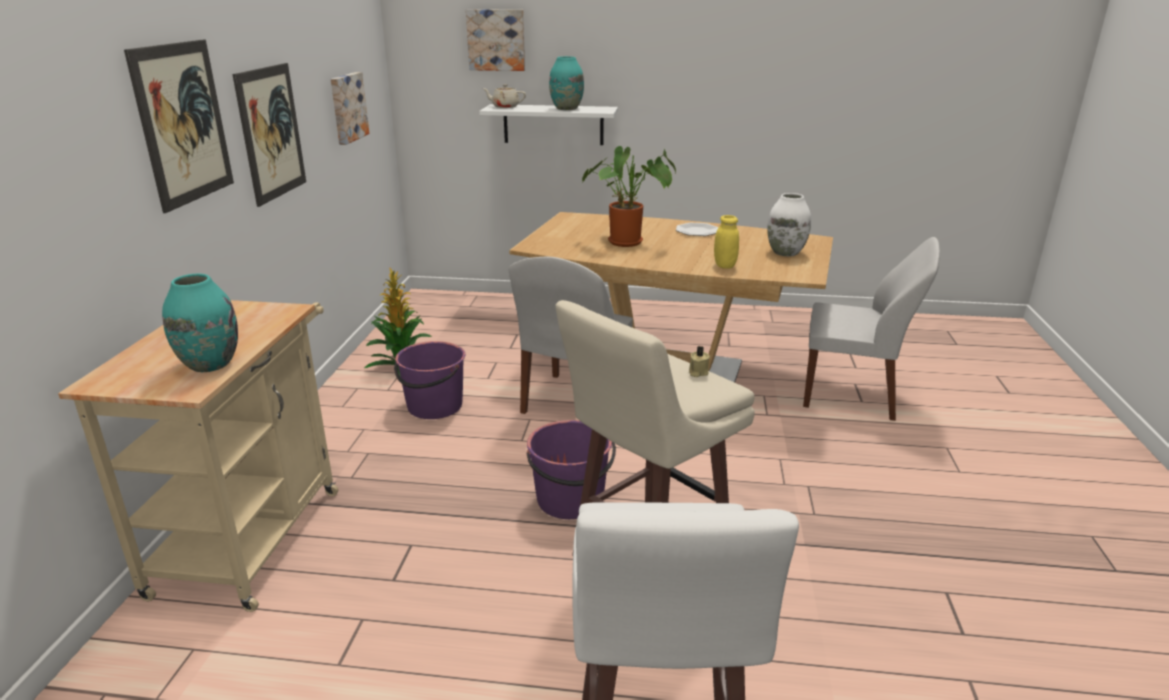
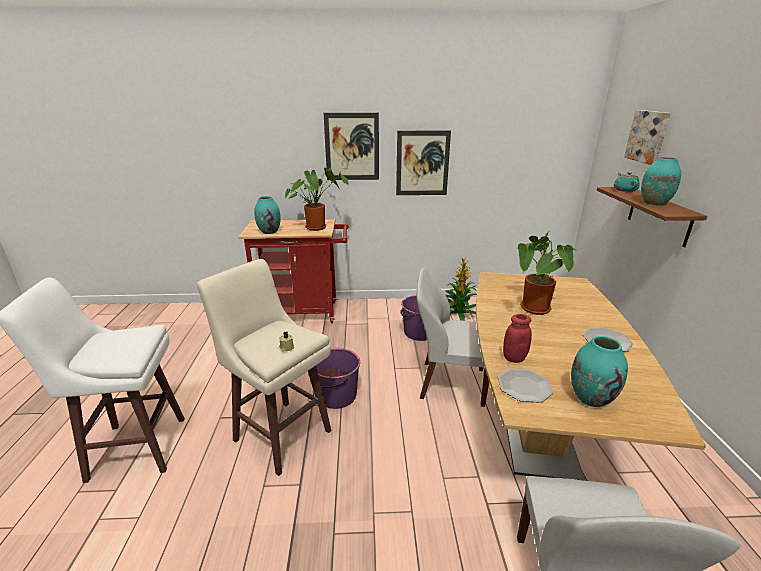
camera: 80 degrees right, 0 degrees up
(242, 315) = (317, 227): none -> potted plant
(254, 532) = (304, 312): beige cart -> red cart
(347, 107) = (516, 164): picture -> none
(505, 107) = (624, 190): beige teapot -> turquoise teapot
(553, 124) = (659, 216): white shelf -> brown shelf
(724, 266) = (514, 358): yellow jar -> red jar
(771, 269) = (524, 386): none -> plate
(785, 252) = (591, 398): white vase -> turquoise vase

